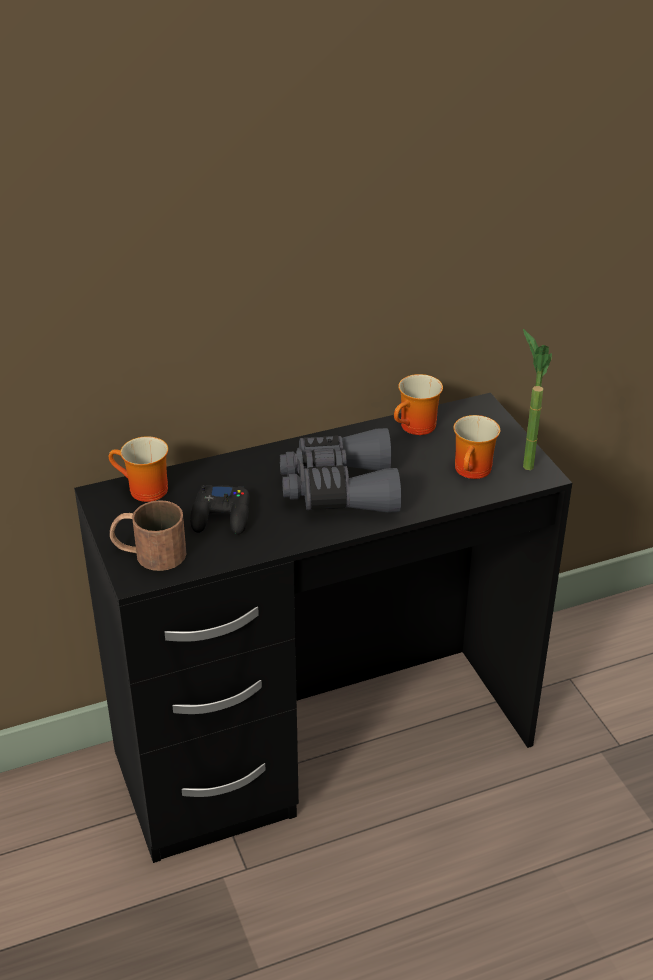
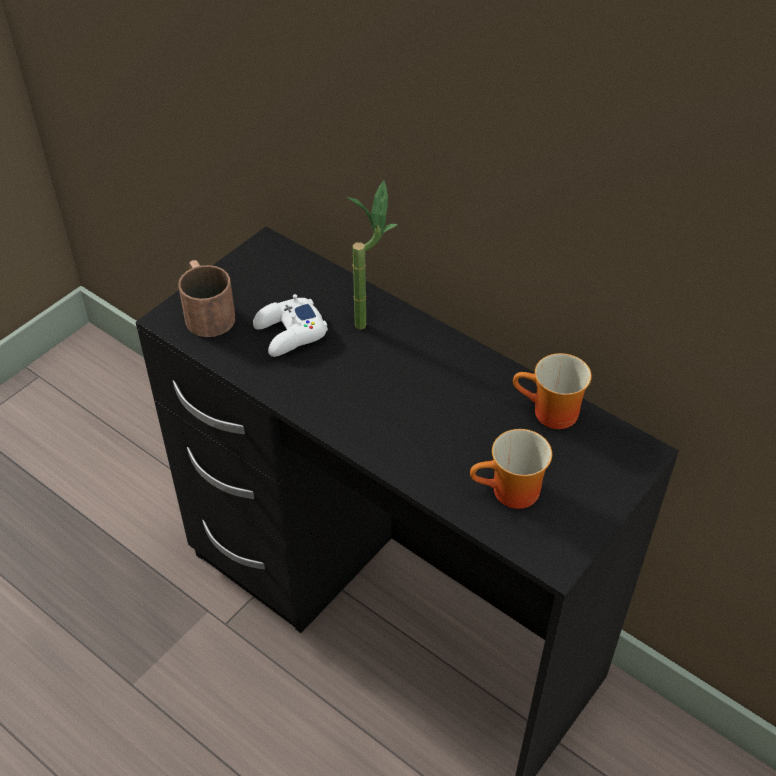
camera: 60 degrees right, 10 degrees up
(143, 491) = (290, 267): mug -> none
(222, 516) = (290, 333): black game controller -> white game controller
(339, 489) = (393, 396): grey binoculars -> none
(525, 460) = (570, 532): potted plant -> potted plant (370, 319)

